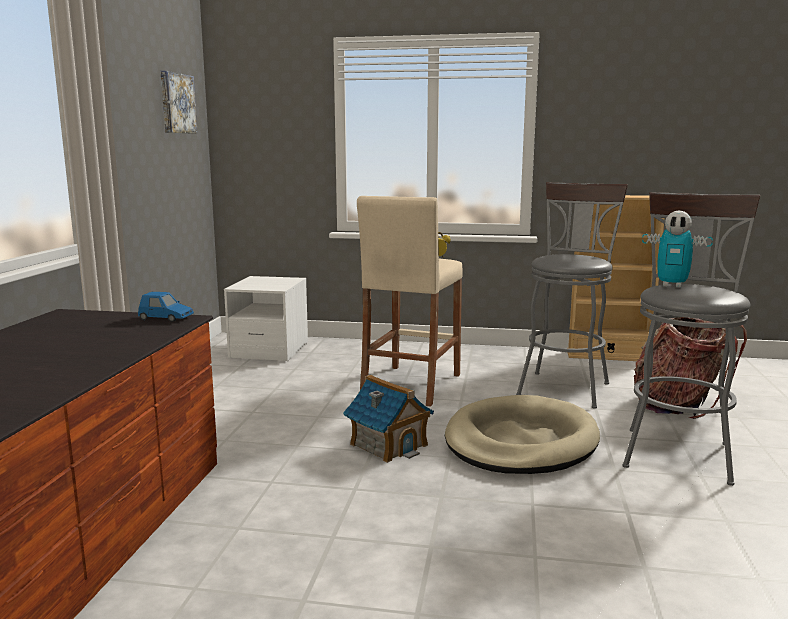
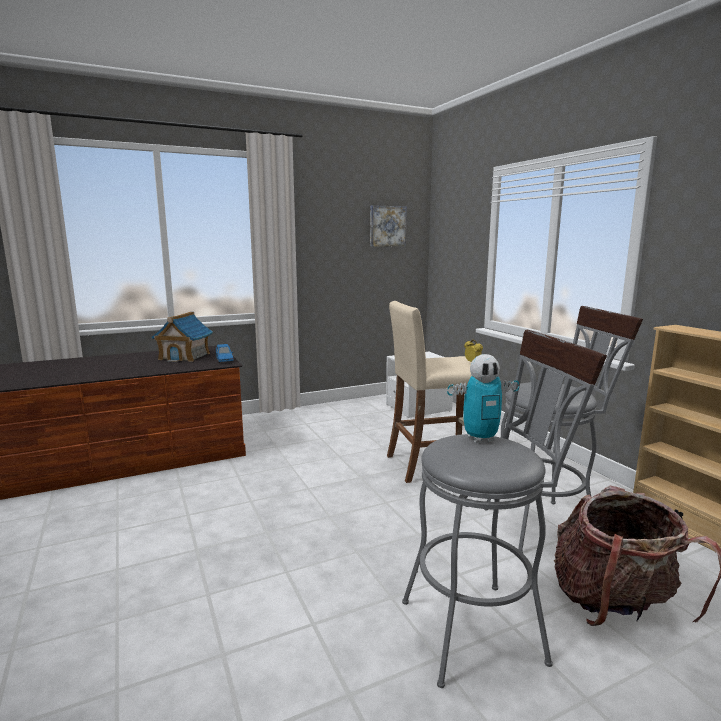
camera: 55 degrees right, 0 degrees up
(388, 444) = (324, 490): toy house -> toy house (185, 356)
(520, 442) = (391, 536): beige dog bed -> none
(672, 285) = (480, 439): toy robot -> toy robot turned 90 degrees counterclockwise

